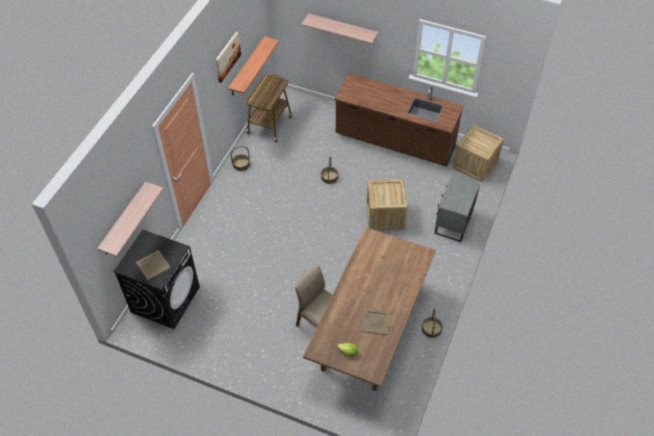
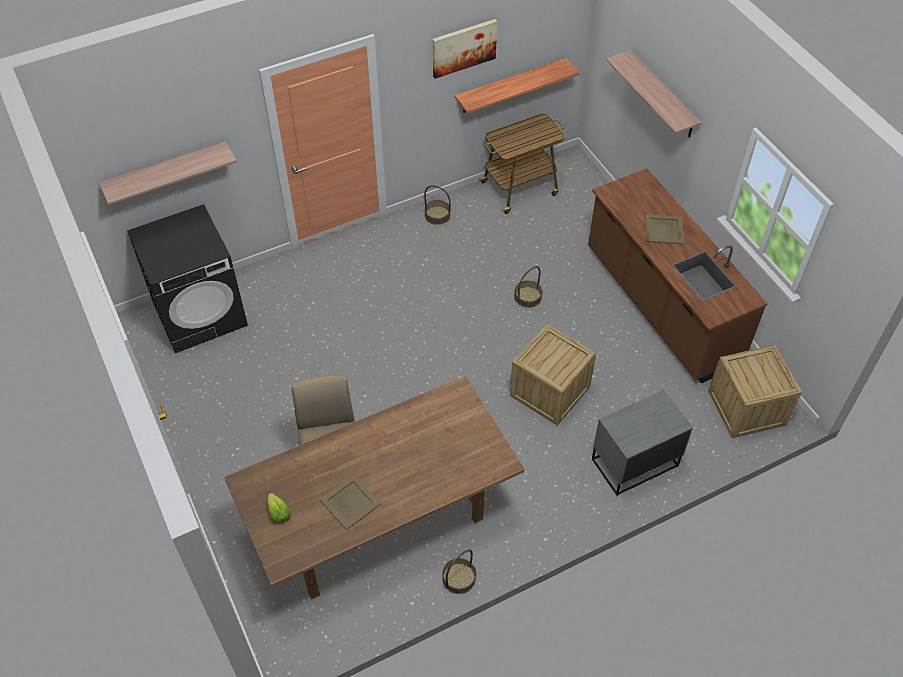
camera: 40 degrees right, 0 degrees up
(153, 265) = (171, 251): beige tray -> beige tray (664, 229)

